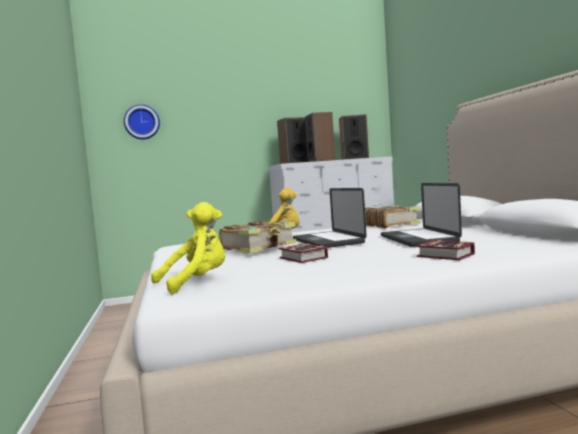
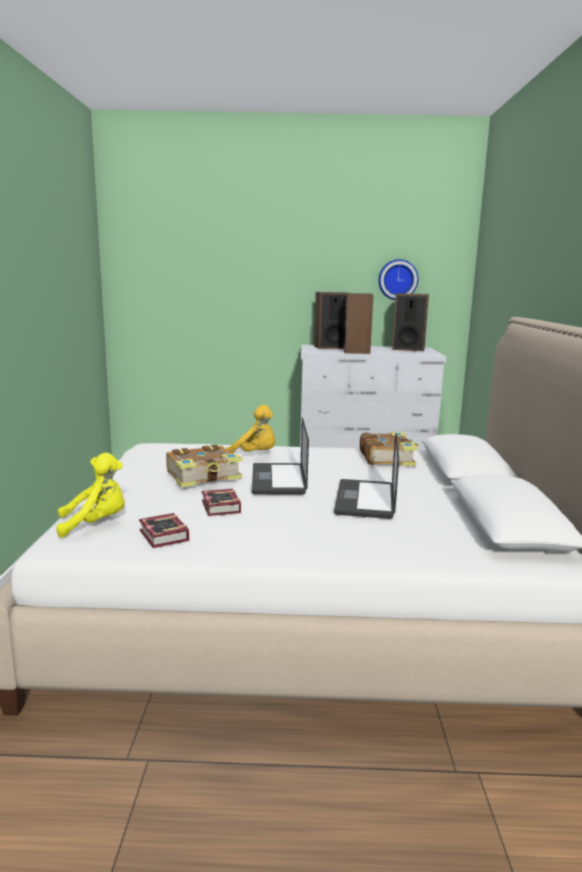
camera: 15 degrees right, 10 degrees up
(142, 122) = (162, 280): wall clock -> wall clock (397, 280)
(447, 256) = (342, 542): book -> book (163, 536)

